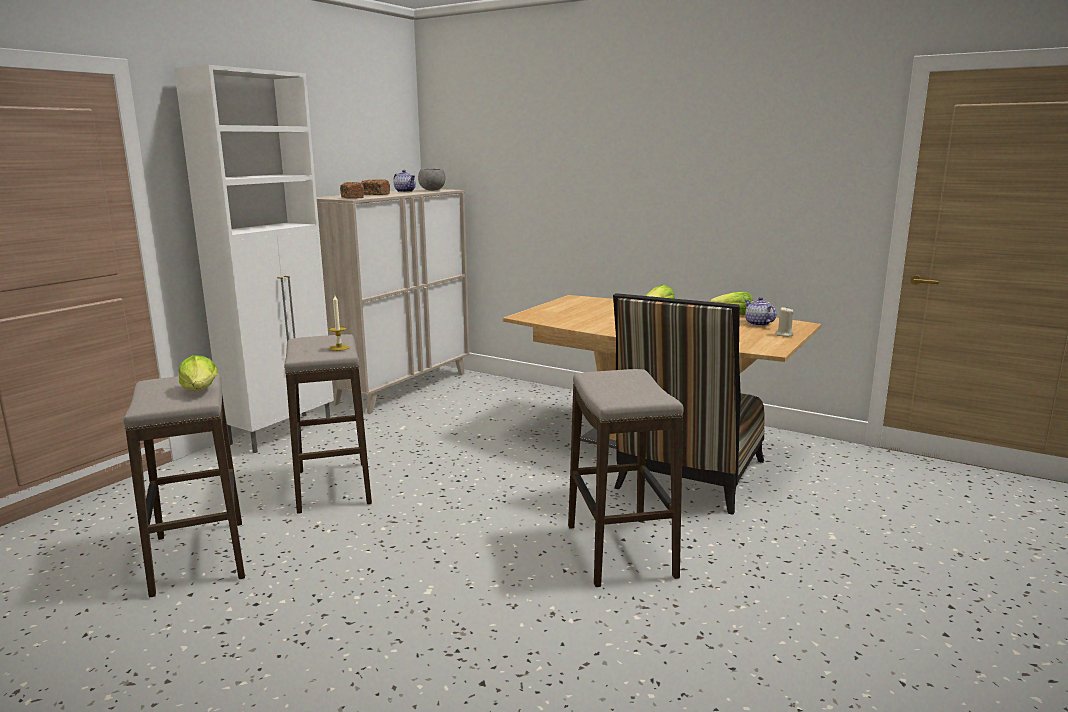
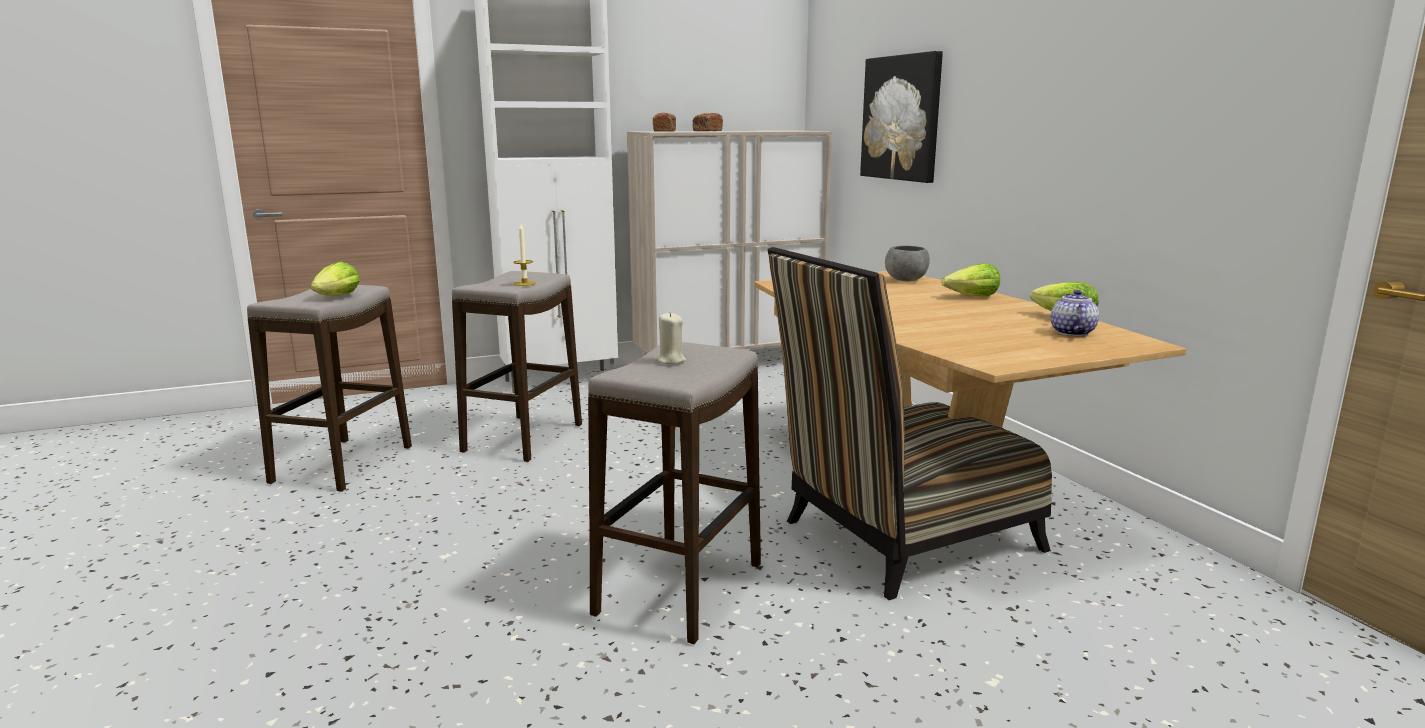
camera: 35 degrees right, 0 degrees up
(405, 191) = (756, 130): teapot -> none
(432, 190) = (793, 130): grey bowl -> grey bowl (906, 280)
(538, 181) = (902, 118): none -> picture
(784, 334) = (1075, 350): beige candle -> beige candle (670, 360)

